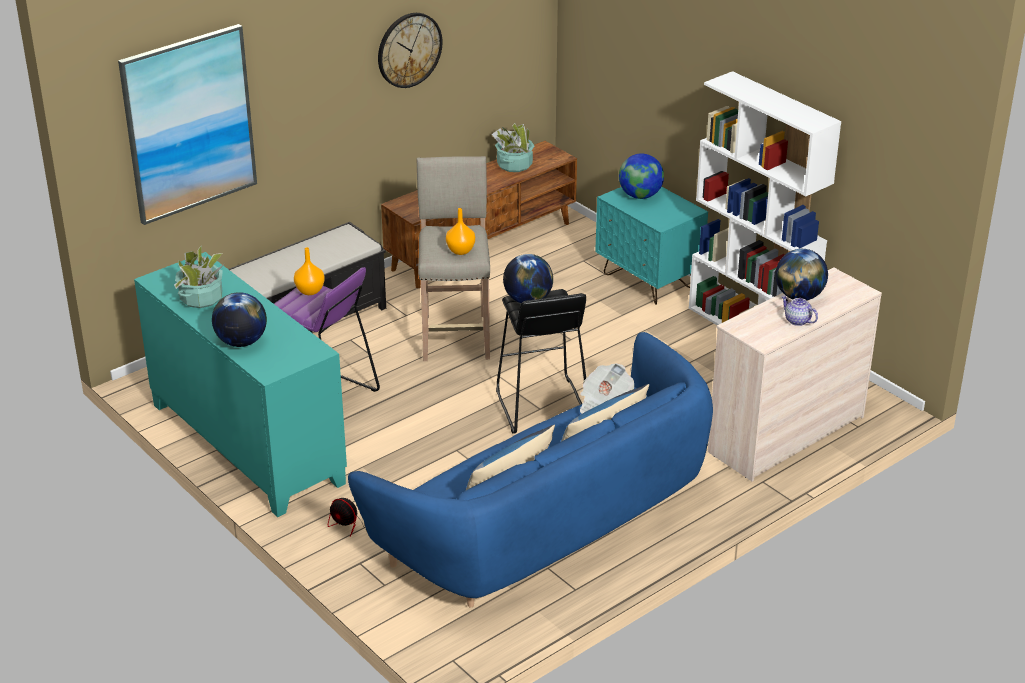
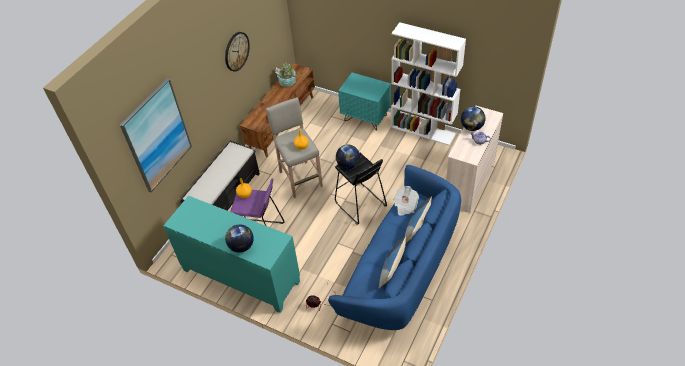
camera: 20 degrees left, 15 degrees up
(201, 298) = (205, 226): potted plant -> none
(640, 196) = (356, 84): globe -> none

